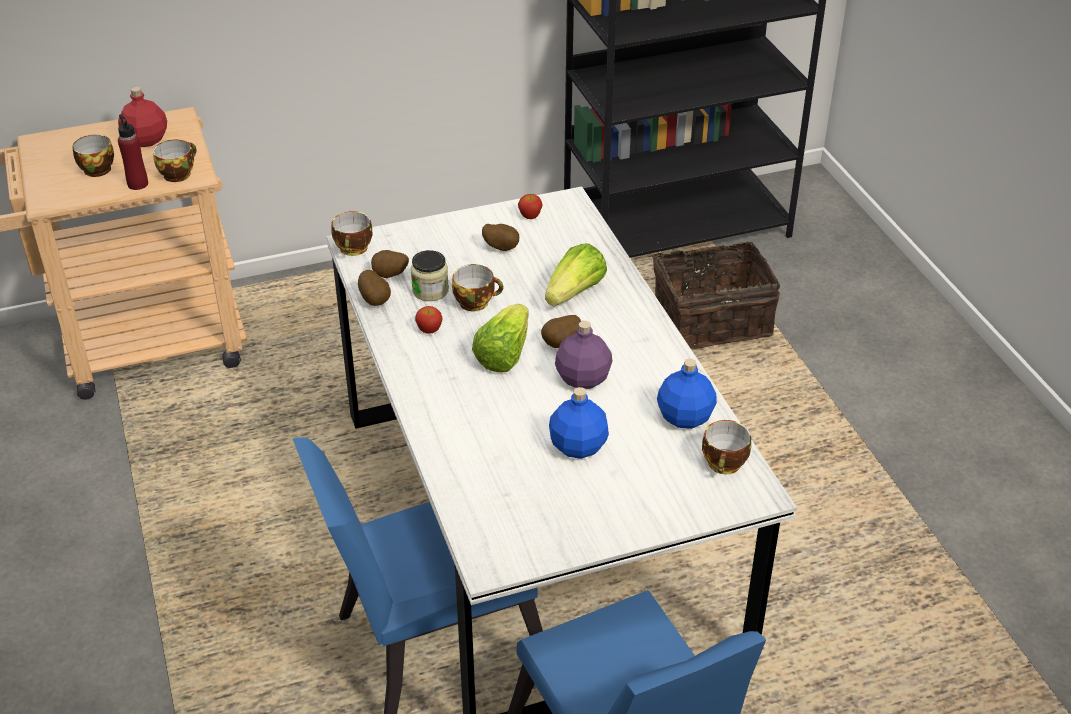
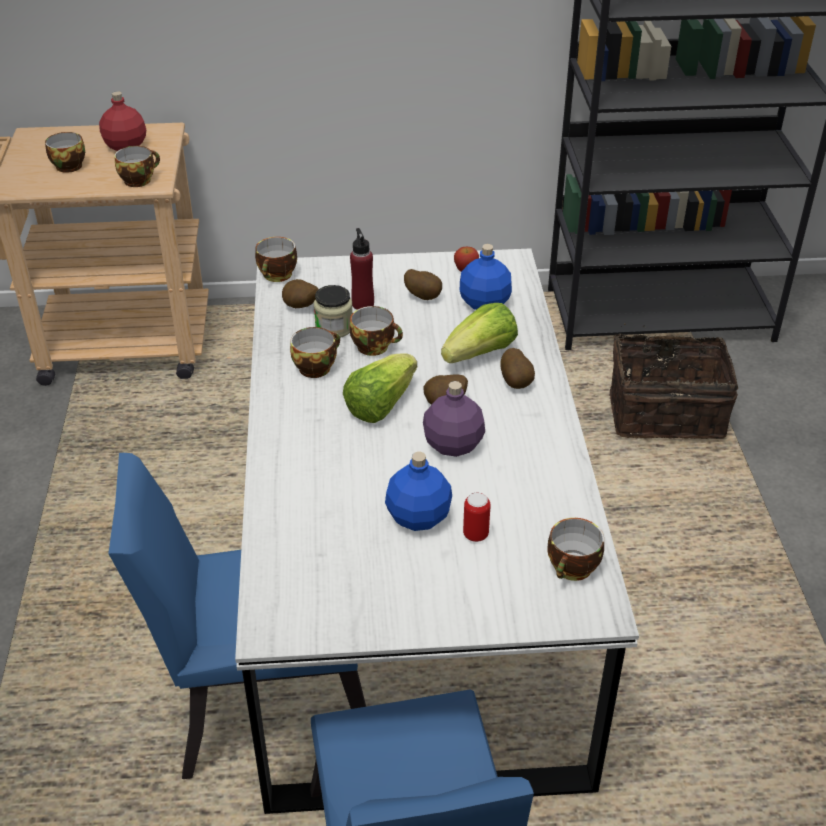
camera: 15 degrees right, 0 degrees up
(138, 184) = (98, 184): red bottle -> red bottle (363, 304)
(376, 300) = (276, 328): potato -> potato (517, 382)
(429, 330) = (316, 367): apple -> cup
(633, 452) = (475, 534): none -> can
(685, 418) = (548, 507): blue bottle -> blue bottle (485, 303)

